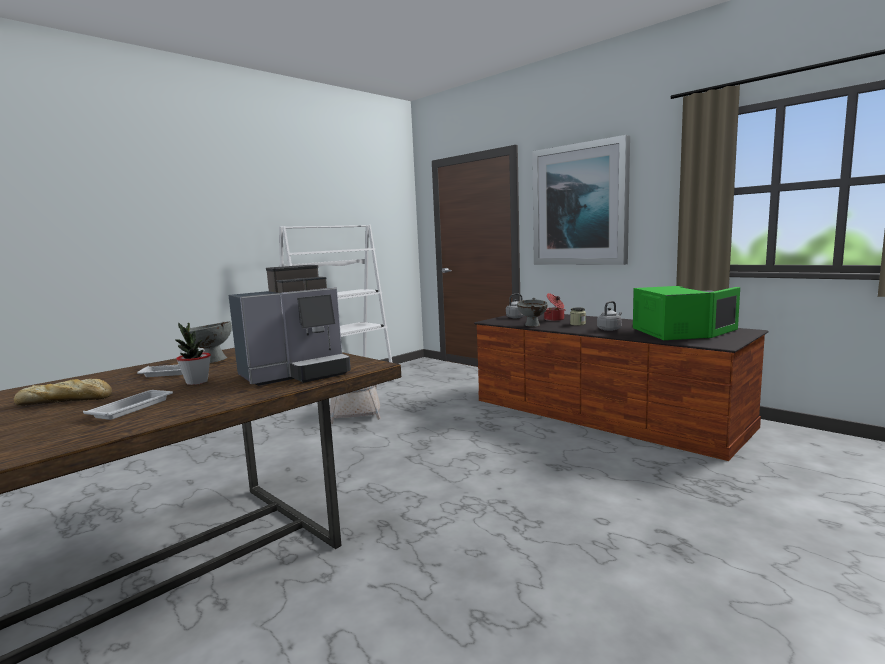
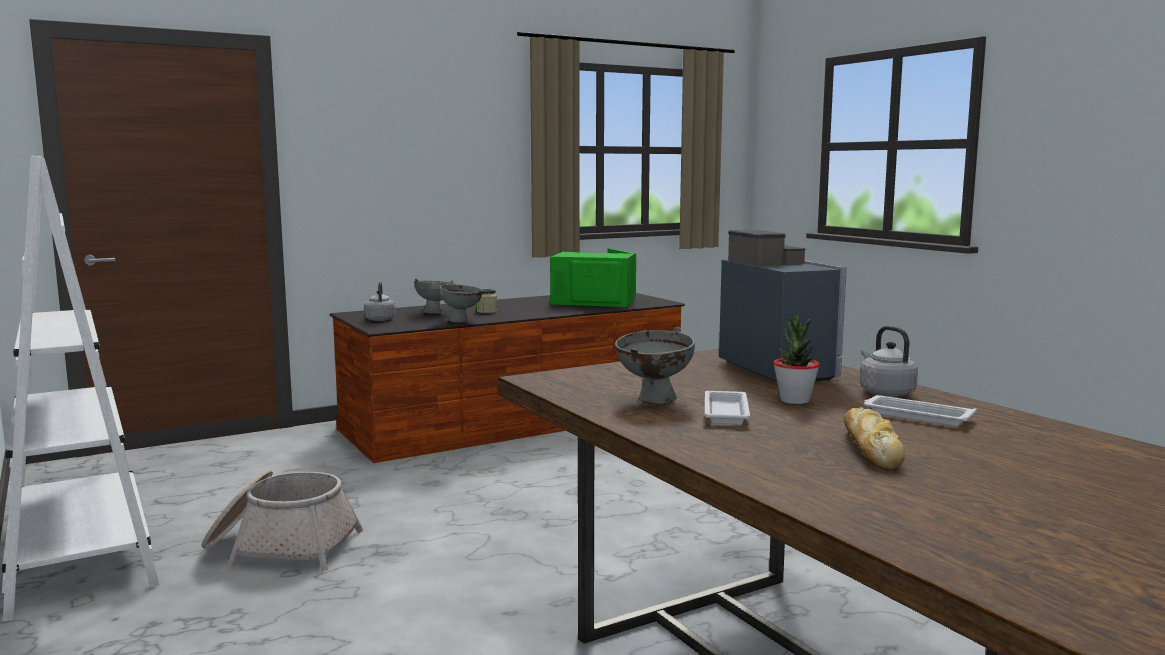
camera: 75 degrees left, 0 degrees up
(554, 319) = (436, 313): cooking pot -> grey bowl
(580, 205) = (391, 148): picture -> none
(610, 329) = (540, 309): grey kettle -> grey kettle (884, 392)

